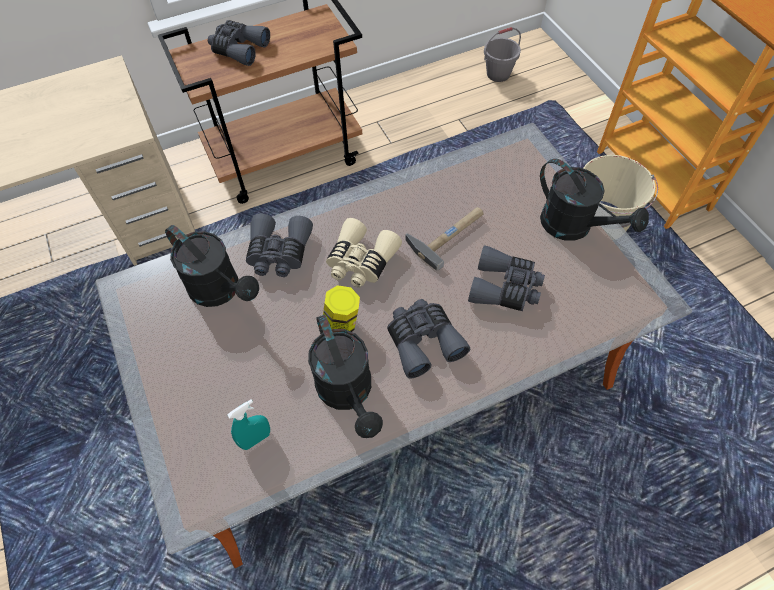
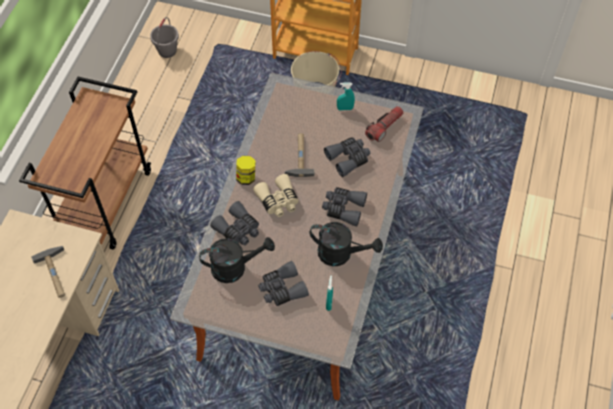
camera: 50 degrees left, 0 degrees up
(67, 140) = (55, 274): none -> hammer
(238, 49) = (69, 151): grey binoculars -> grey binoculars (282, 289)
(342, 323) = (304, 231): jar -> jar (246, 177)
(574, 227) = (345, 108): black watering can -> turquoise spray bottle
(601, 290) = (384, 127): none -> flashlight

